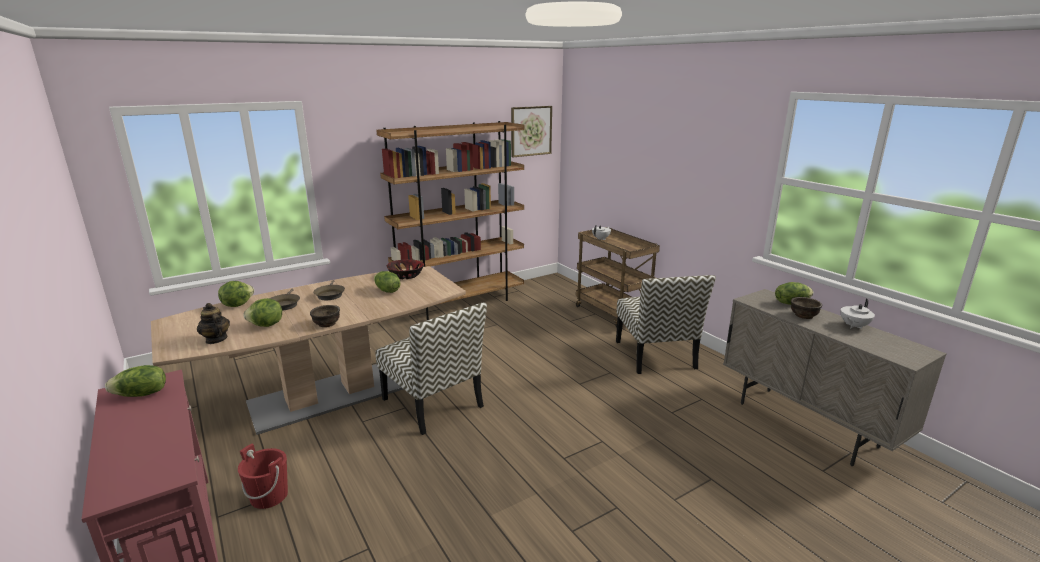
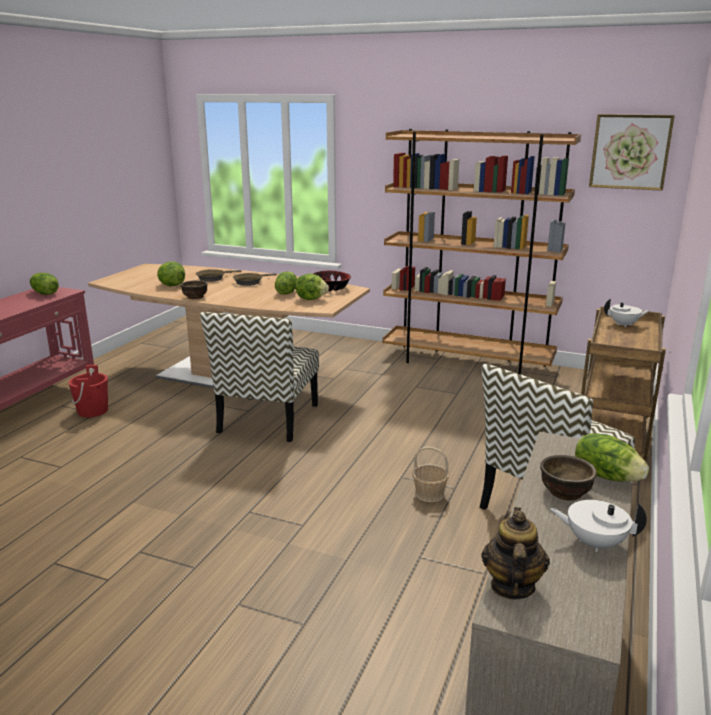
camera: 55 degrees right, 0 degrees up
(216, 339) = (134, 283): teapot -> teapot (511, 586)
(237, 304) = (195, 269): lettuce -> lettuce (311, 299)
(609, 382) = (429, 494): none -> basket

